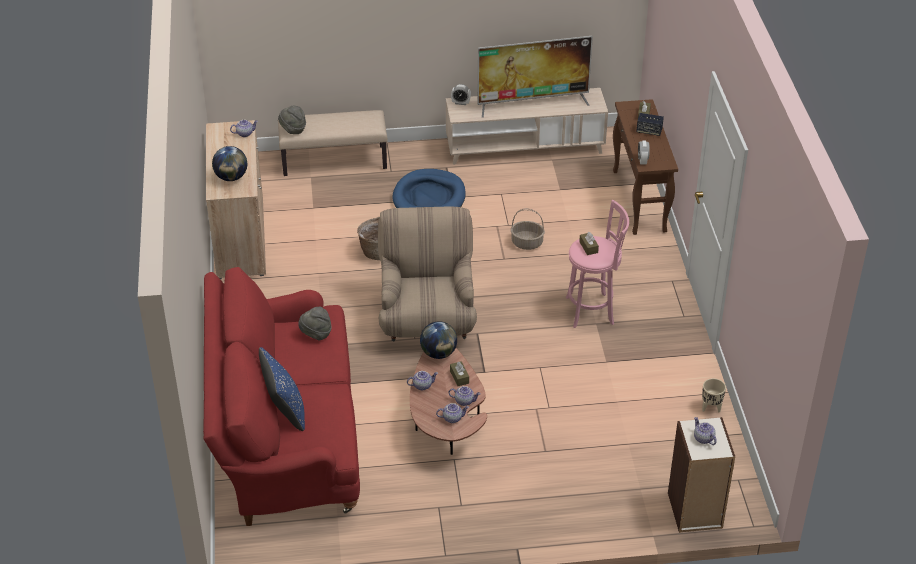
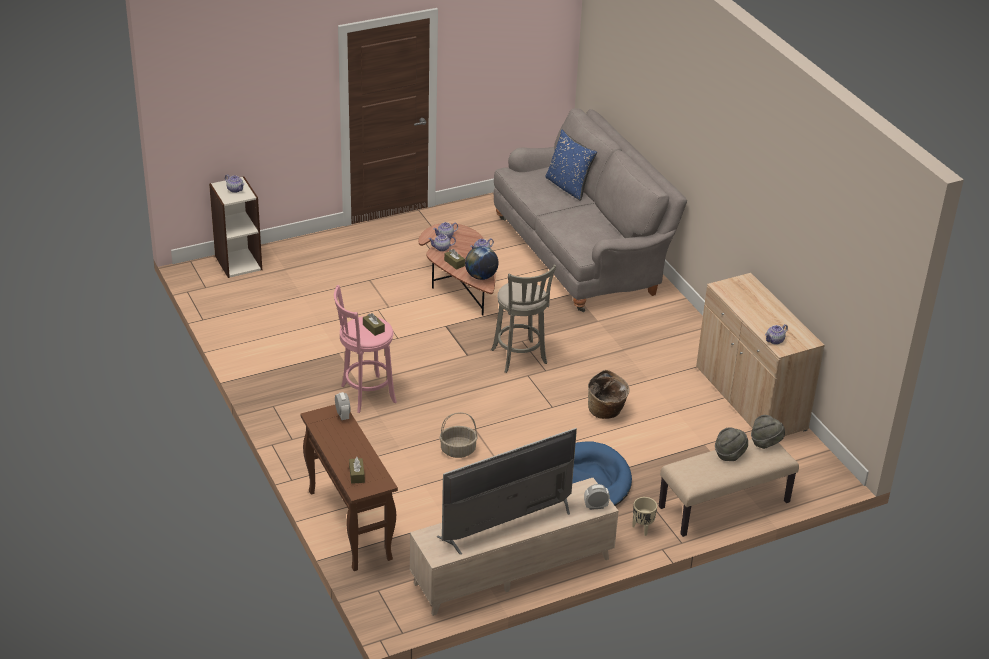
camera: 160 degrees right, 5 degrees down
(231, 177) = (746, 295): globe -> none
(285, 437) = (581, 254): red sofa -> grey sofa
(316, 334) = (582, 235): grey hat -> grey hat (729, 454)
(427, 319) = (520, 358): beige armchair -> grey stool
(649, 131) = (344, 454): speaker -> none
(711, 408) = (234, 333): beige planter -> beige planter (642, 528)

